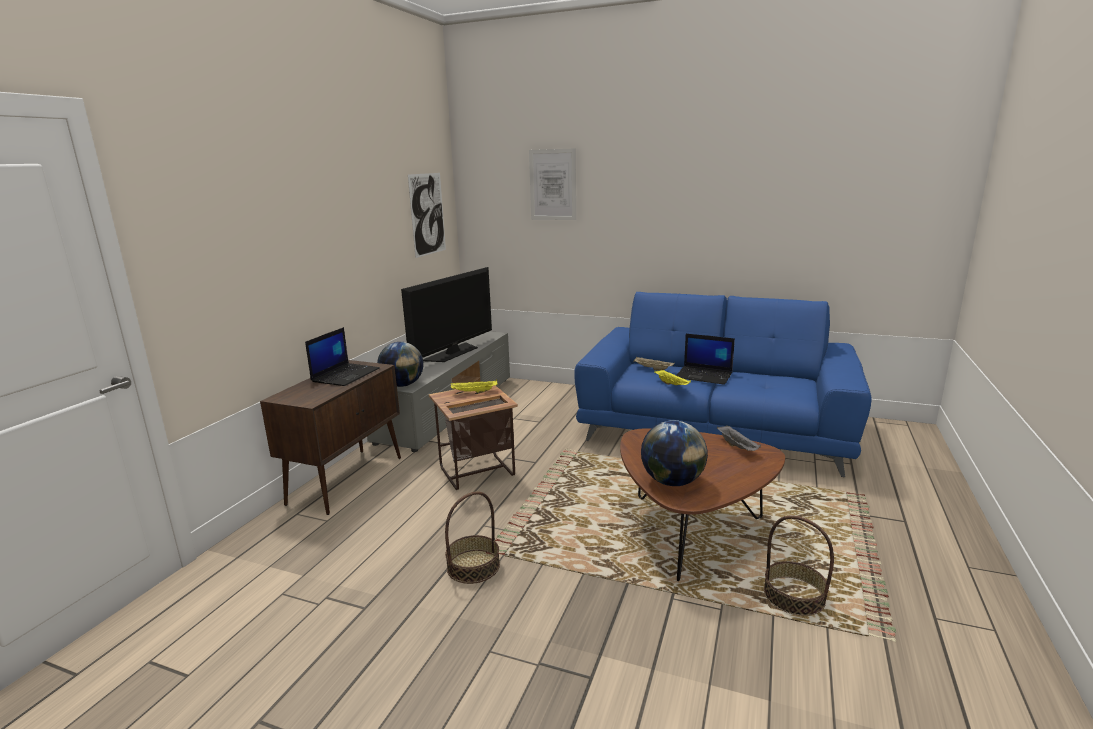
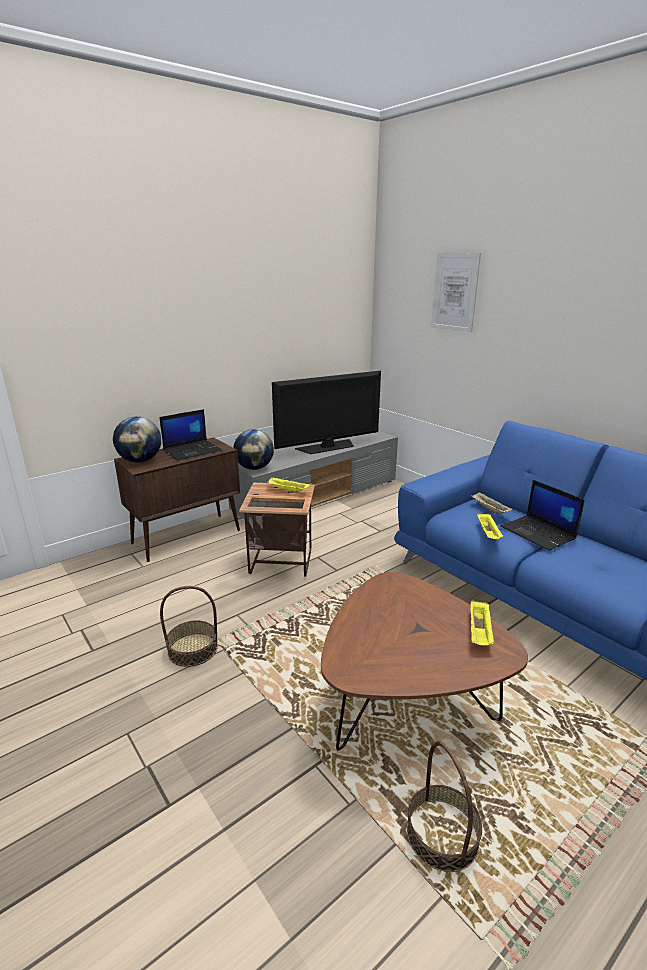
camera: 30 degrees right, 5 degrees up
(427, 214) = (331, 313): picture -> none
(672, 481) = (360, 646): globe -> globe (140, 461)
(737, 447) = (479, 632): grey tray -> yellow tray

